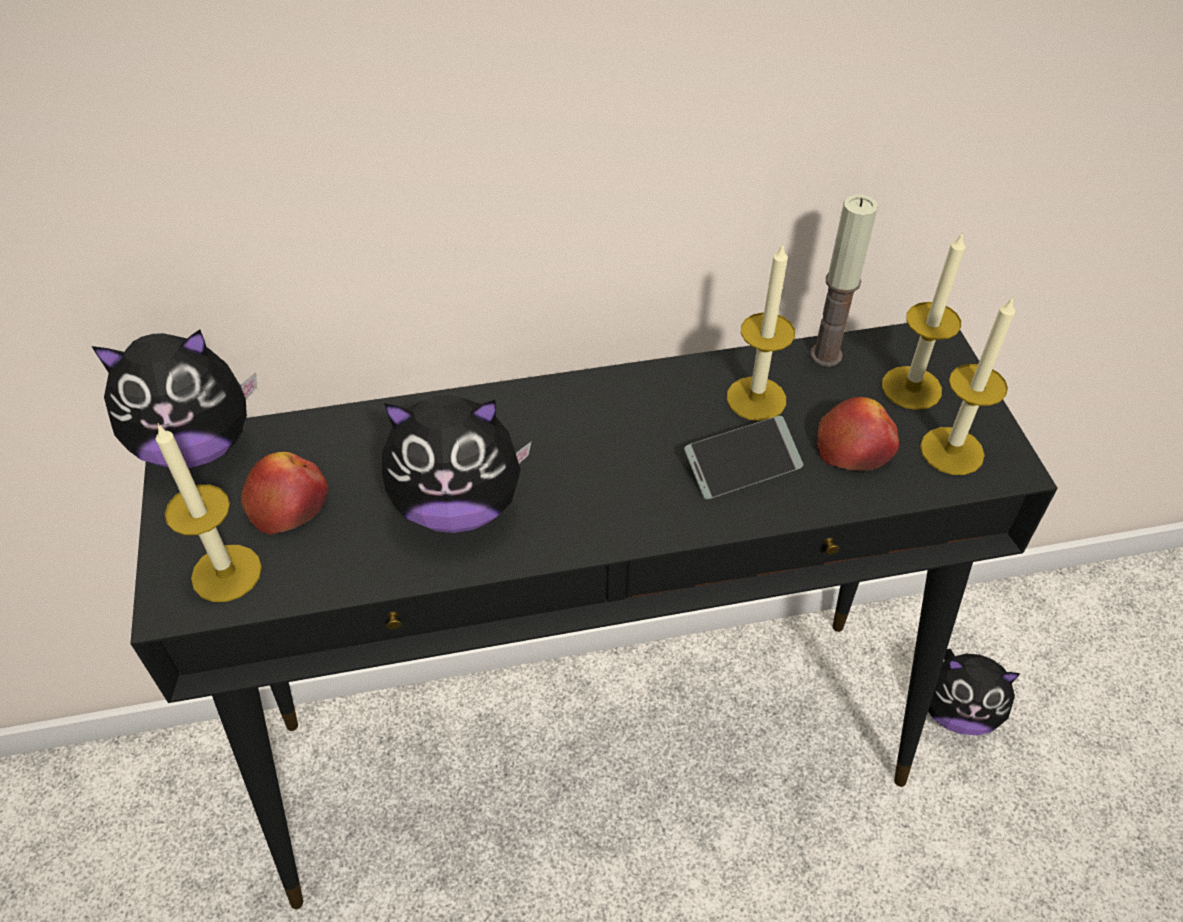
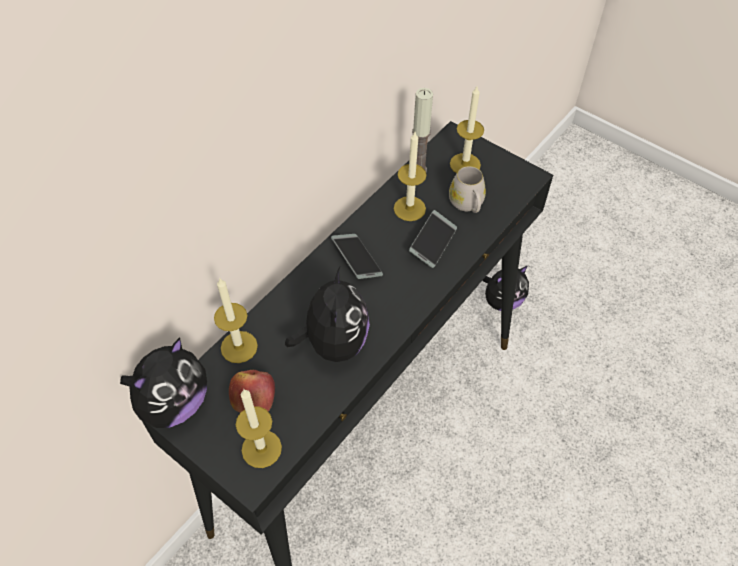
camera: 40 degrees left, 5 degrees up
(458, 505) = (334, 342): plush toy -> plush toy turned 45 degrees counterclockwise
(605, 420) = (356, 260): none -> phone
(855, 446) = (467, 204): apple -> white mug
(952, 451) = (504, 183): candle -> candle (239, 347)

